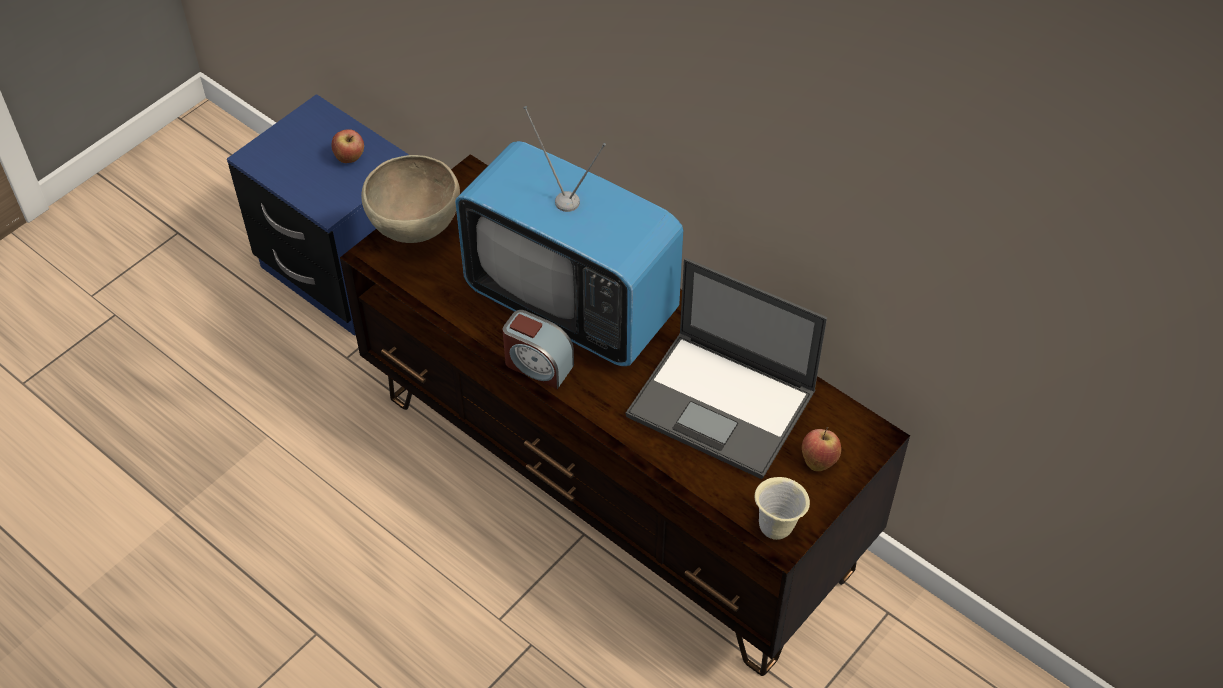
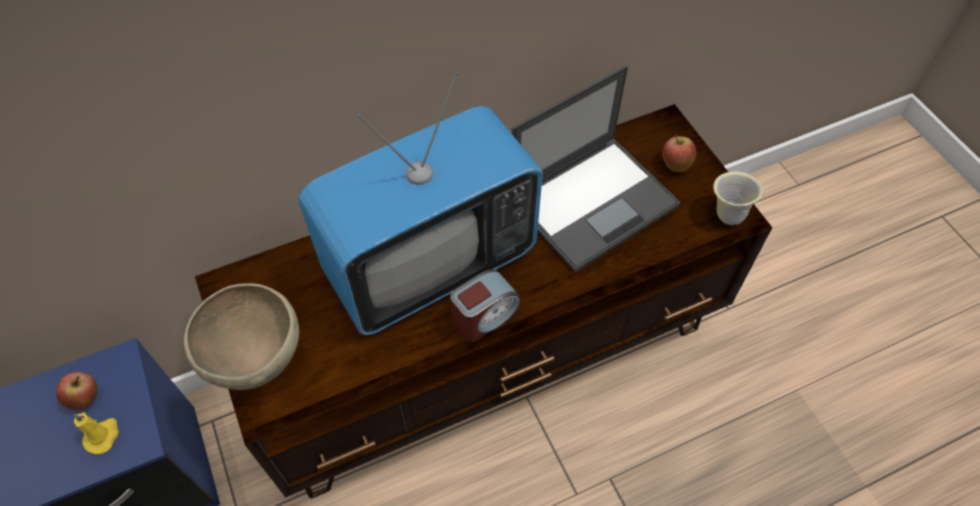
camera: 65 degrees left, 5 degrees up
(325, 185) = (103, 435): none -> yellow candle

